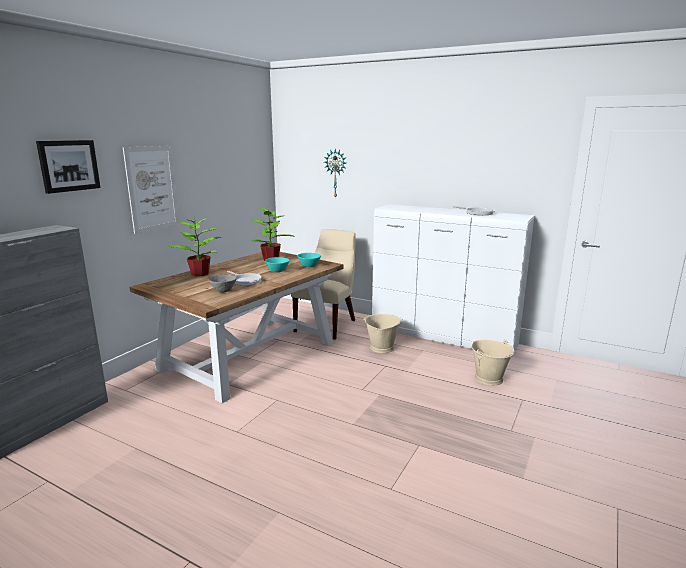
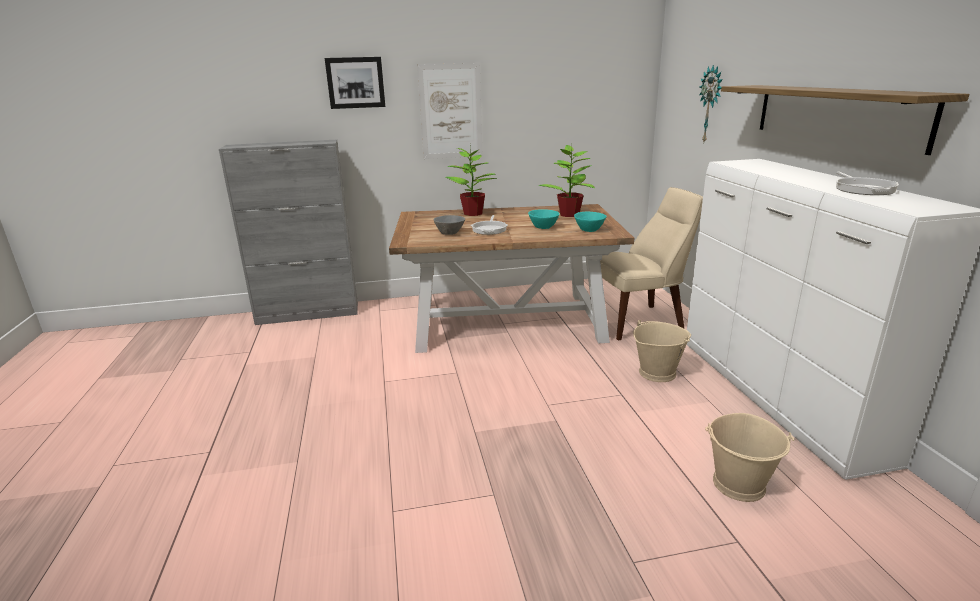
camera: 50 degrees right, 5 degrees up
(439, 176) = (835, 114): none -> shelf

